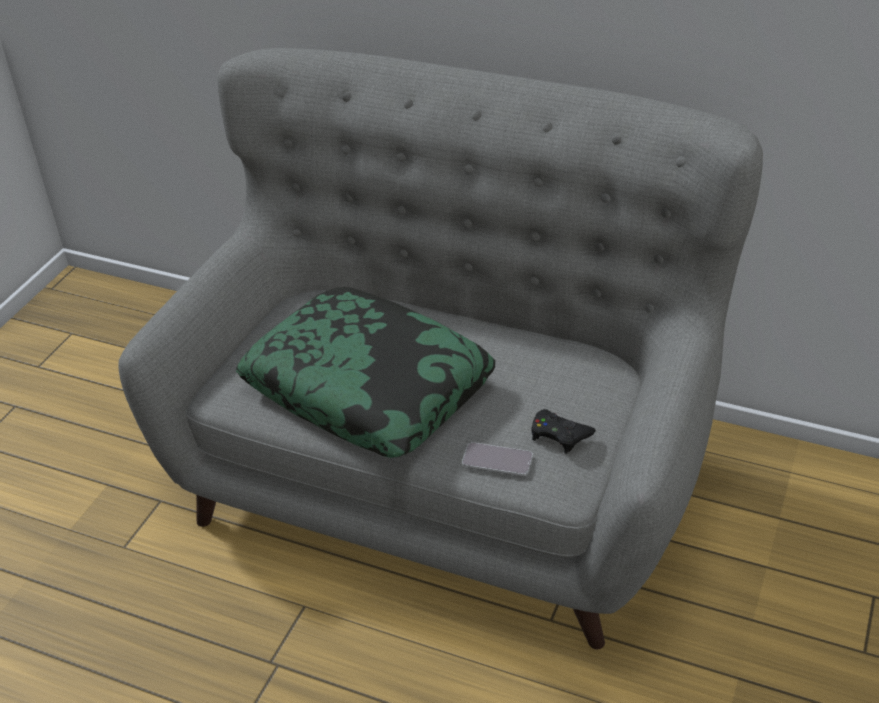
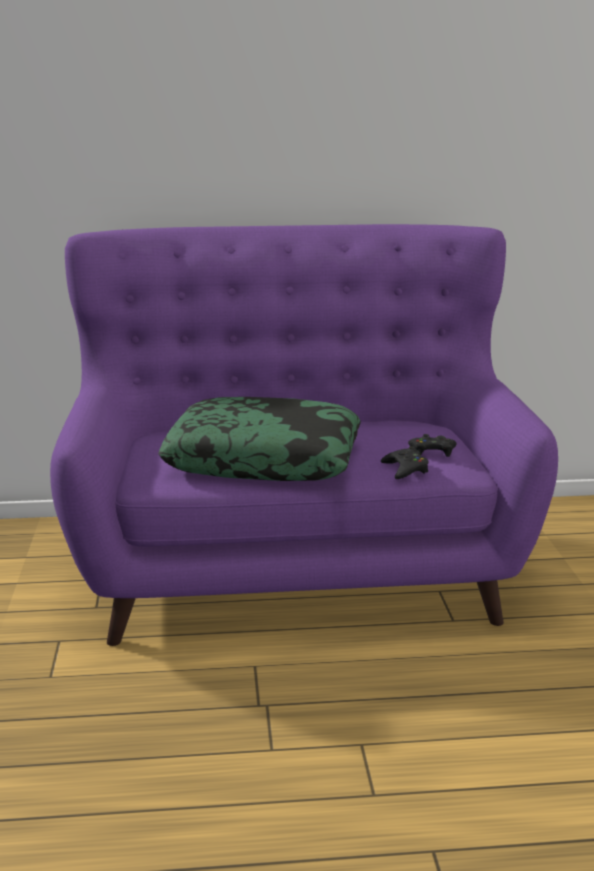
camera: 30 degrees left, 20 degrees down
(445, 479) = (297, 570): grey sofa -> purple sofa
(497, 460) = (405, 469): phone -> black game controller

